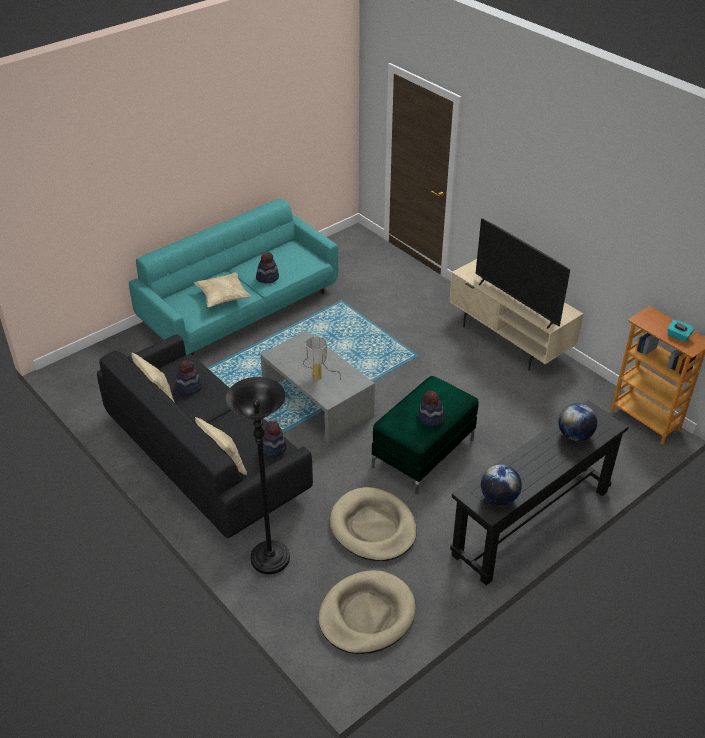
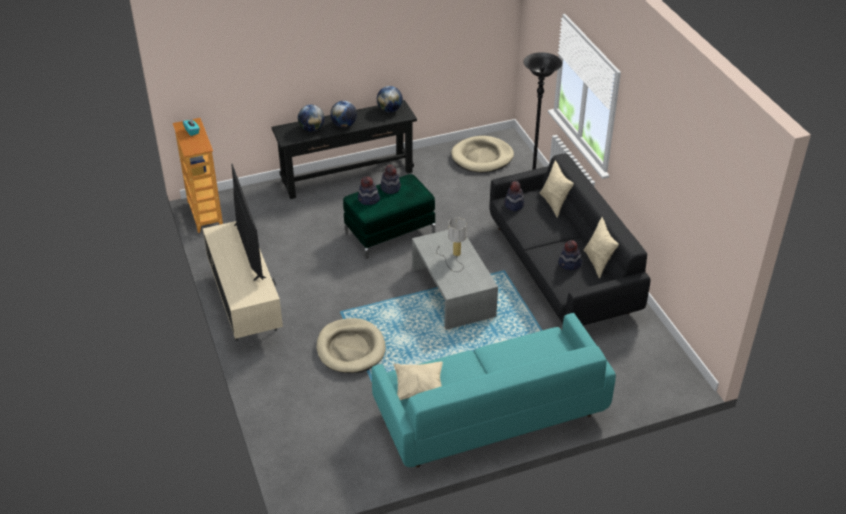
camera: 160 degrees left, 0 degrees up
(223, 298) = (516, 350): beige pillow -> beige pillow (419, 389)
(267, 277) = (461, 364): hat -> hat (368, 199)
(373, 527) = (454, 197): beige dog bed -> beige dog bed (351, 348)
(539, 453) = (344, 125): none -> globe

